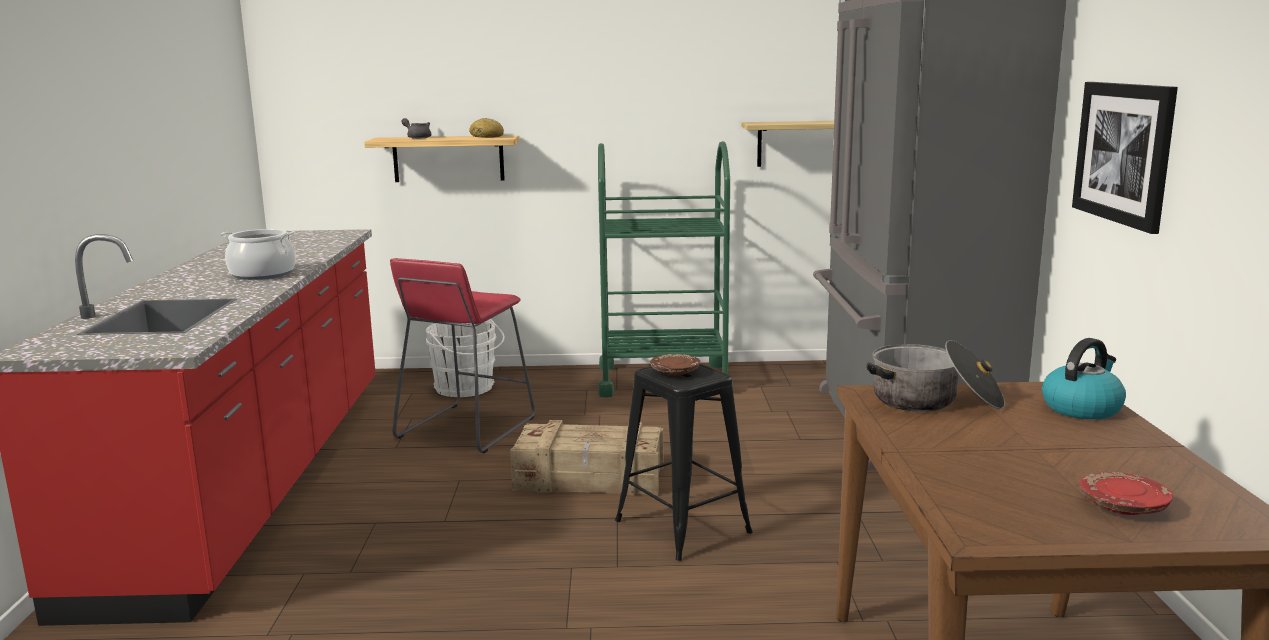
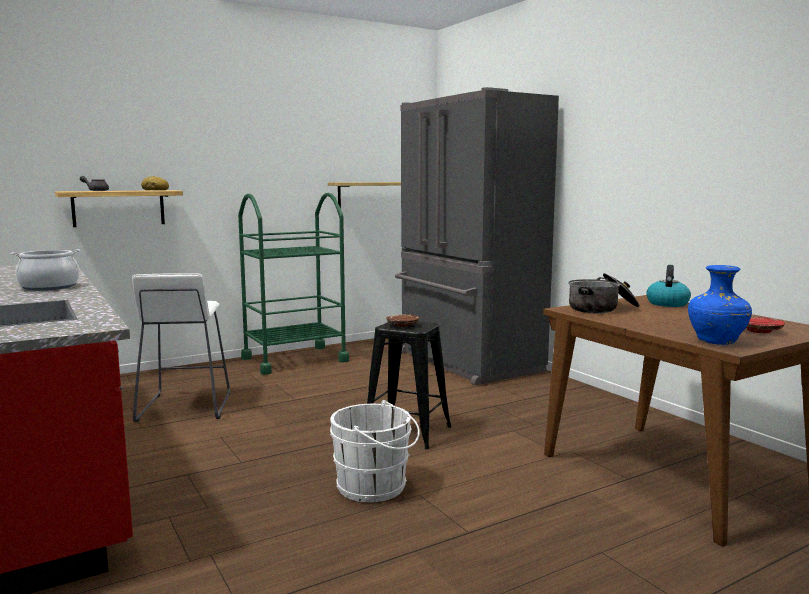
camera: 30 degrees left, 5 degrees down
(466, 388) = (153, 384): white bucket -> white bucket (375, 487)
(466, 428) = (185, 407): red stool -> white stool
(590, 479) = (315, 419): crate -> none
(978, 514) = (716, 342): none -> blue vase
(1124, 153) = (612, 181): picture -> none

